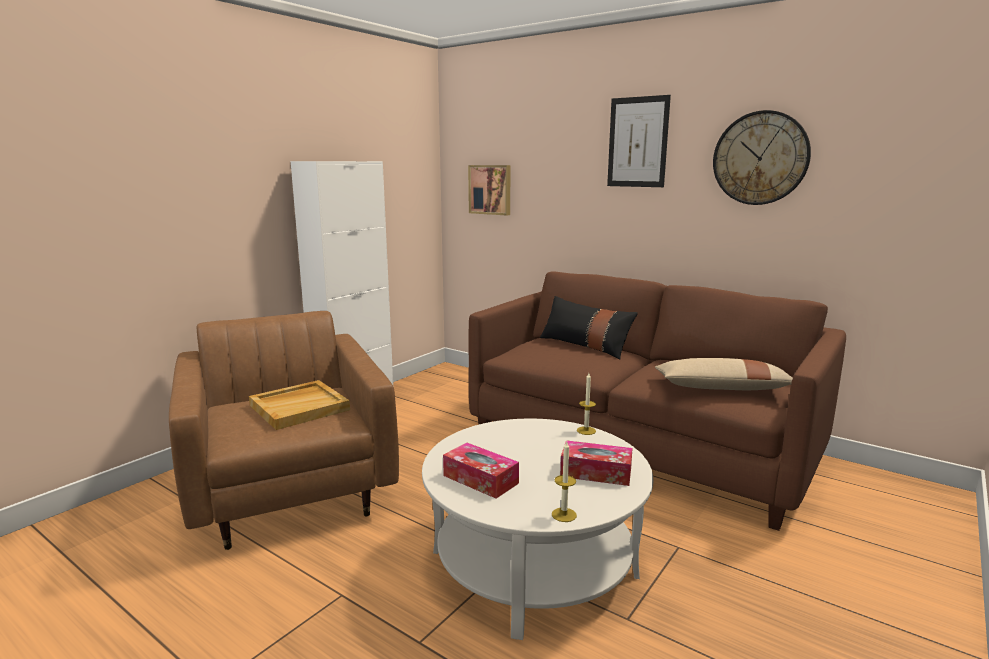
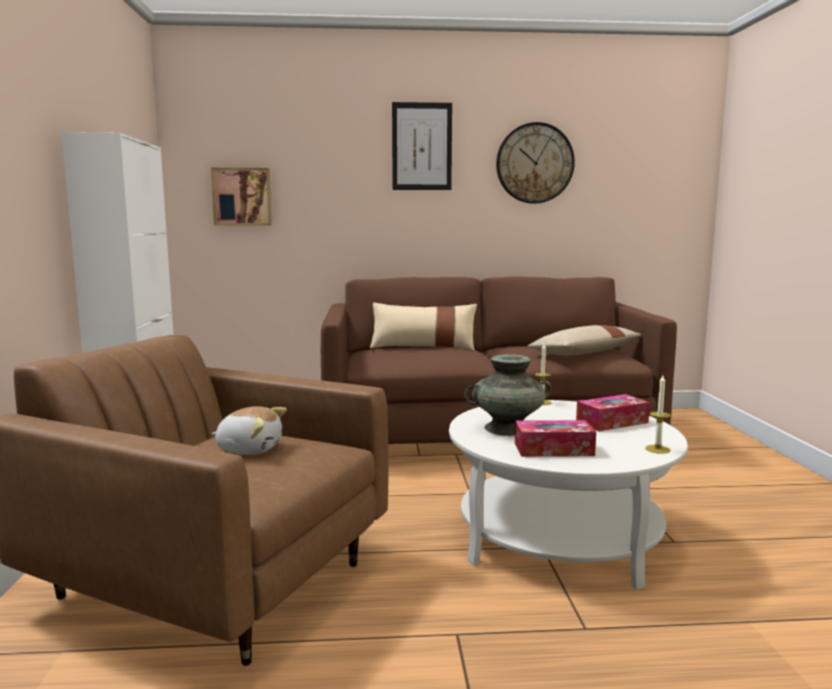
camera: 40 degrees left, 5 degrees down
(300, 407) = (250, 449): beige tray -> plush toy
(495, 447) = (507, 428): none -> turquoise vase
(585, 346) = (423, 347): black pillow -> beige pillow

